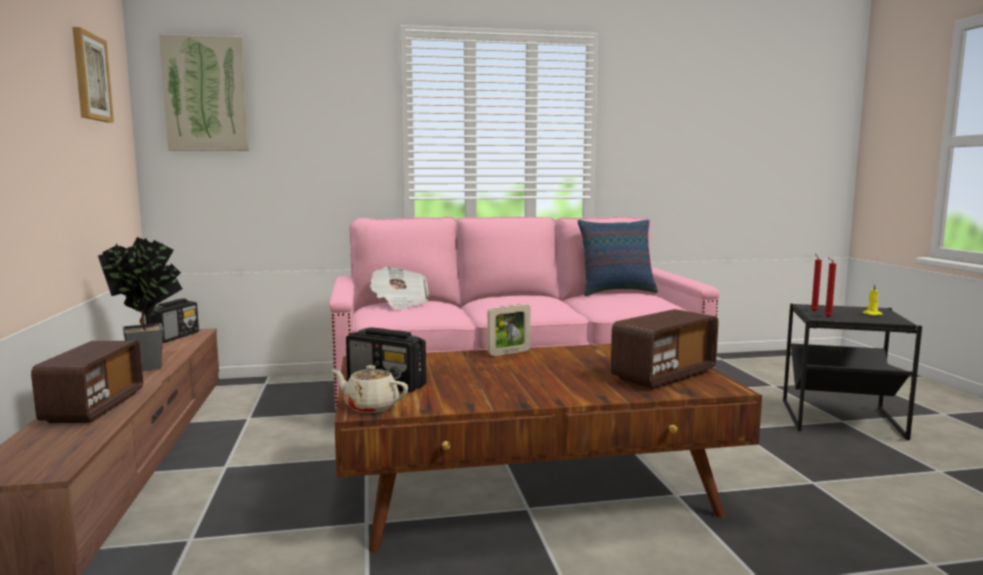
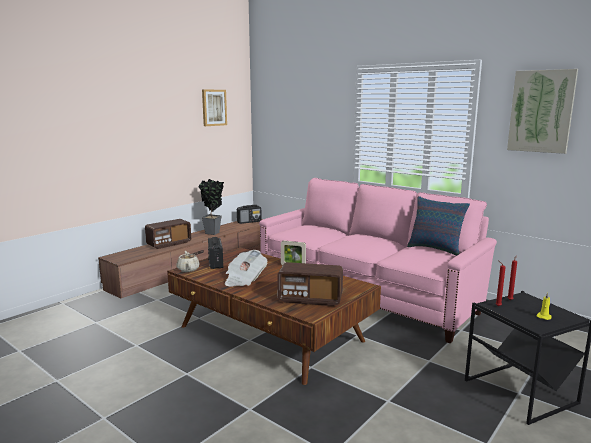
camera: 50 degrees right, 5 degrees up
(206, 94) = (275, 107): picture -> picture (541, 111)
(400, 303) = (310, 227): newspaper -> newspaper (244, 280)

